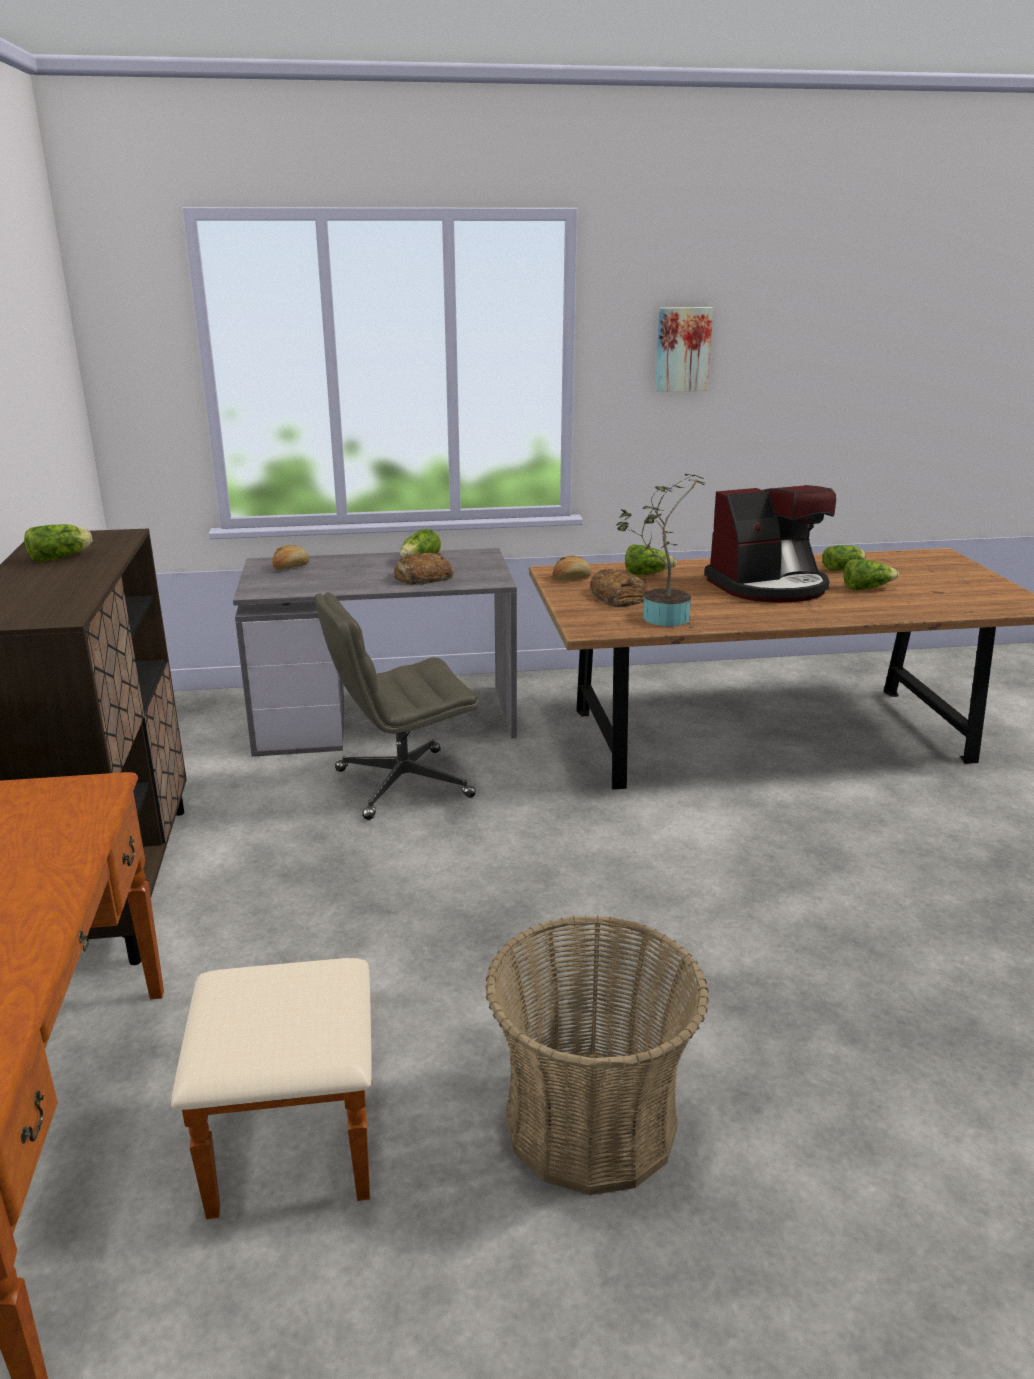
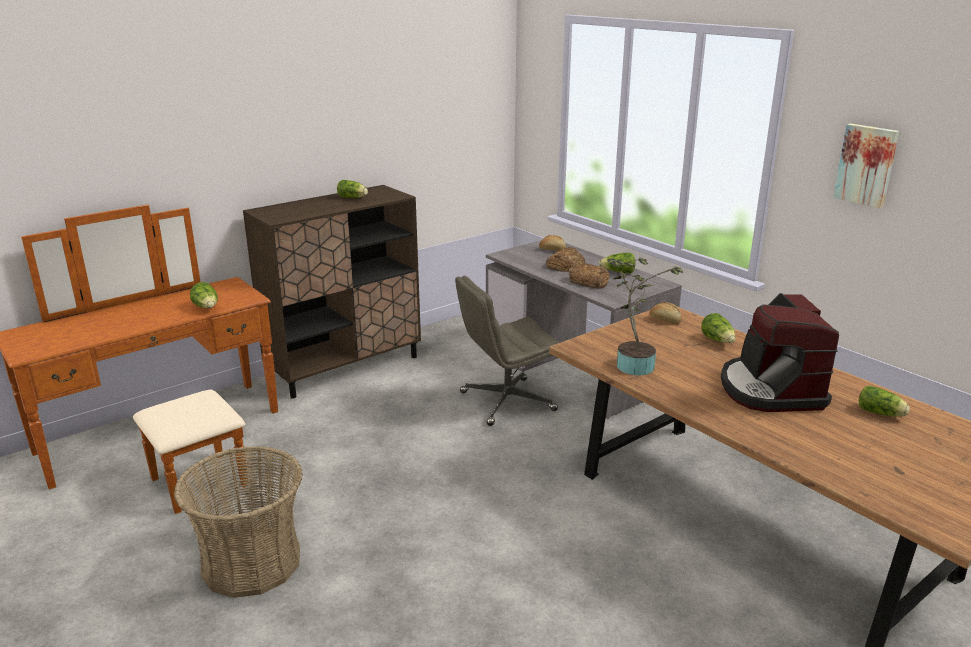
camera: 60 degrees right, 0 degrees up
(402, 784) = (506, 402): grey office chair -> grey office chair turned 60 degrees counterclockwise
(618, 596) = (653, 342): bread -> bread (565, 265)
(769, 586) = (770, 389): coffee machine -> coffee machine turned 45 degrees clockwise
(866, 588) = (842, 432): lettuce -> lettuce (207, 307)

